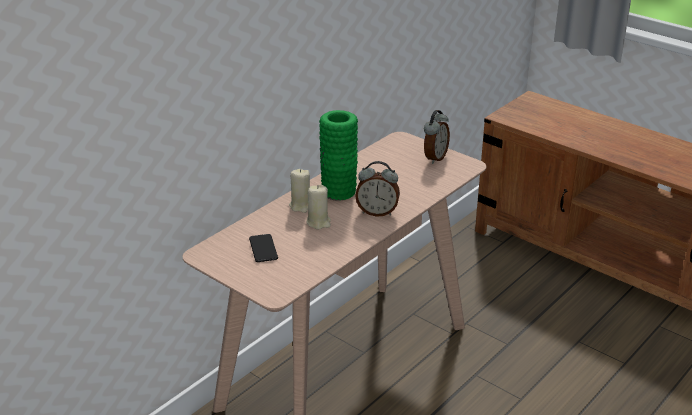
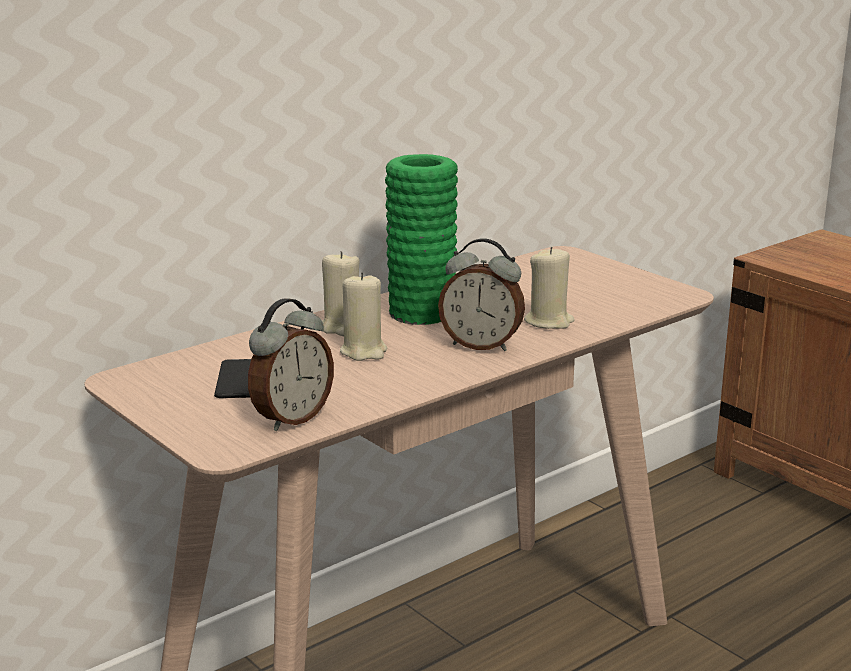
camera: 10 degrees right, 10 degrees down
(407, 192) = (549, 322): none -> beige candle
(434, 158) = (617, 281): alarm clock -> alarm clock (291, 418)

